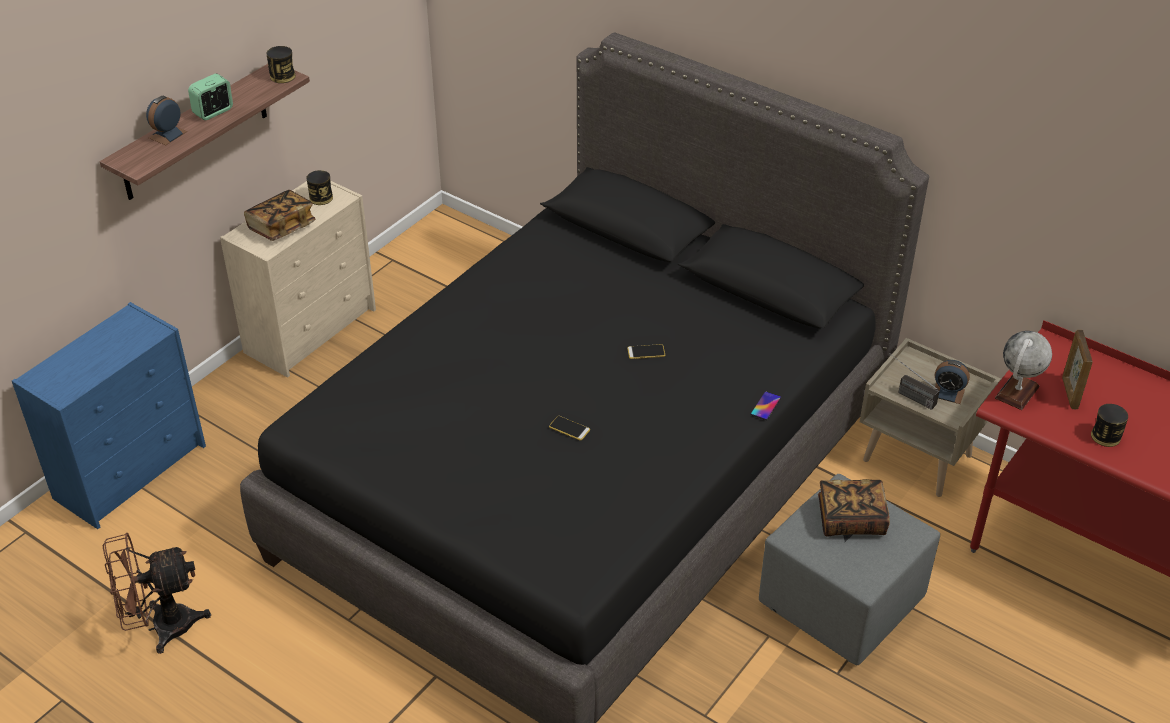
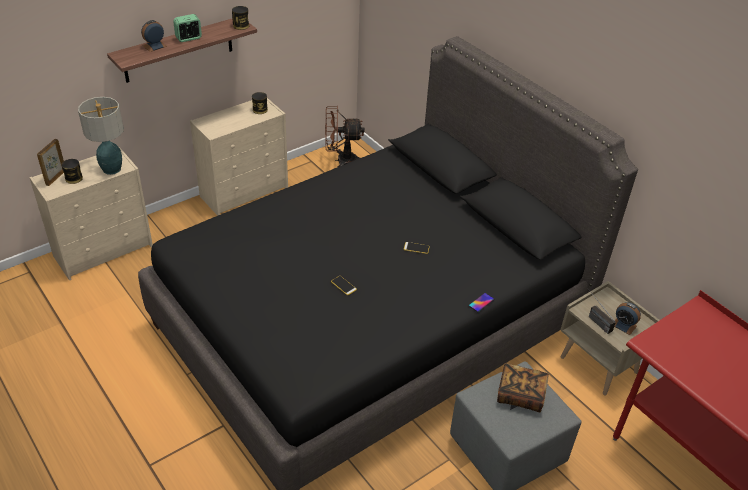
camera: 15 degrees right, 0 degrees up
(132, 471) = (104, 250): blue dresser -> beige dresser
(136, 339) = (111, 169): none -> table lamp
(161, 627) = (76, 349): brown fan -> brown fan (341, 161)
(281, 227) = (228, 122): book -> none
(1017, 392) = (662, 336): globe -> none
(1069, 393) = (701, 346): picture frame -> picture frame (55, 177)
(1105, 436) = (717, 384): can -> can (74, 178)

